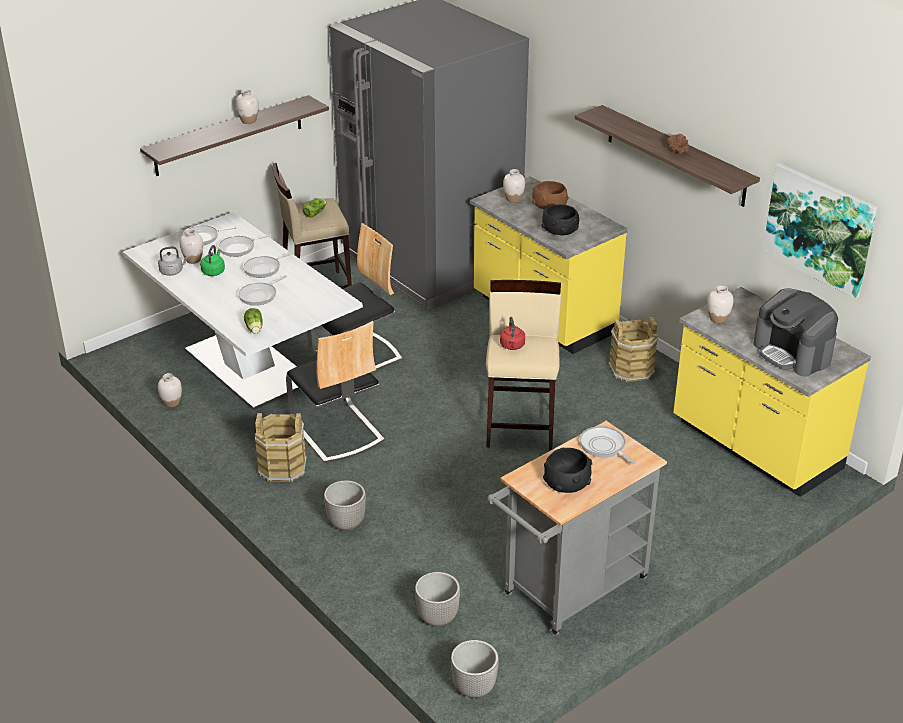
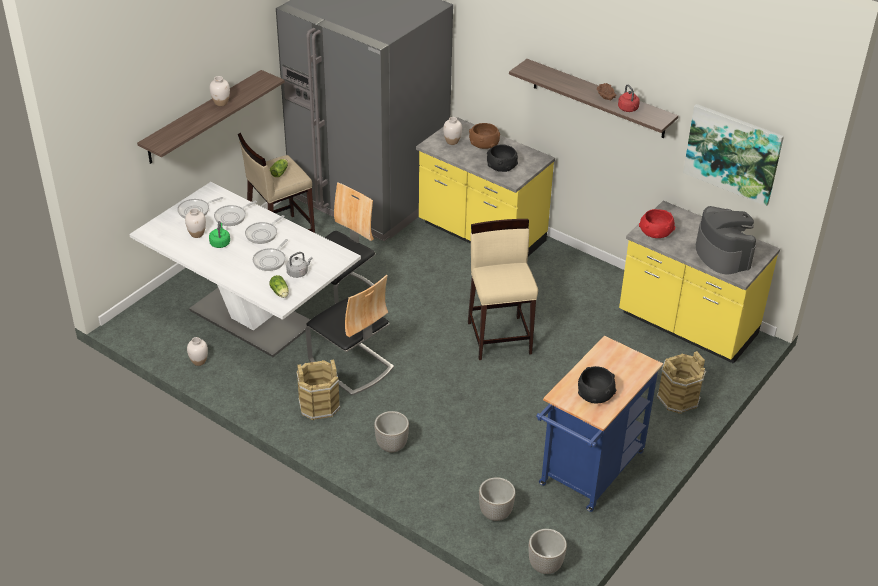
camera: 15 degrees left, 5 degrees up
(172, 271) = (184, 248): grey kettle -> grey kettle (298, 272)
(512, 346) = (496, 276): red kettle -> red kettle (628, 109)
(569, 592) = (588, 473): grey cart -> blue cart
(604, 447) = (612, 358): frying pan -> none
(631, 370) = (569, 273): brown bucket -> brown bucket (678, 399)
(717, 319) = (656, 232): white vase -> red bowl
(793, 353) = (722, 254): coffee machine -> coffee machine turned 150 degrees counterclockwise

